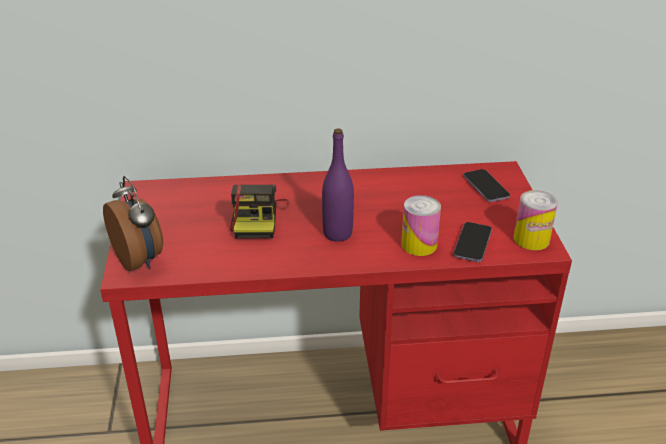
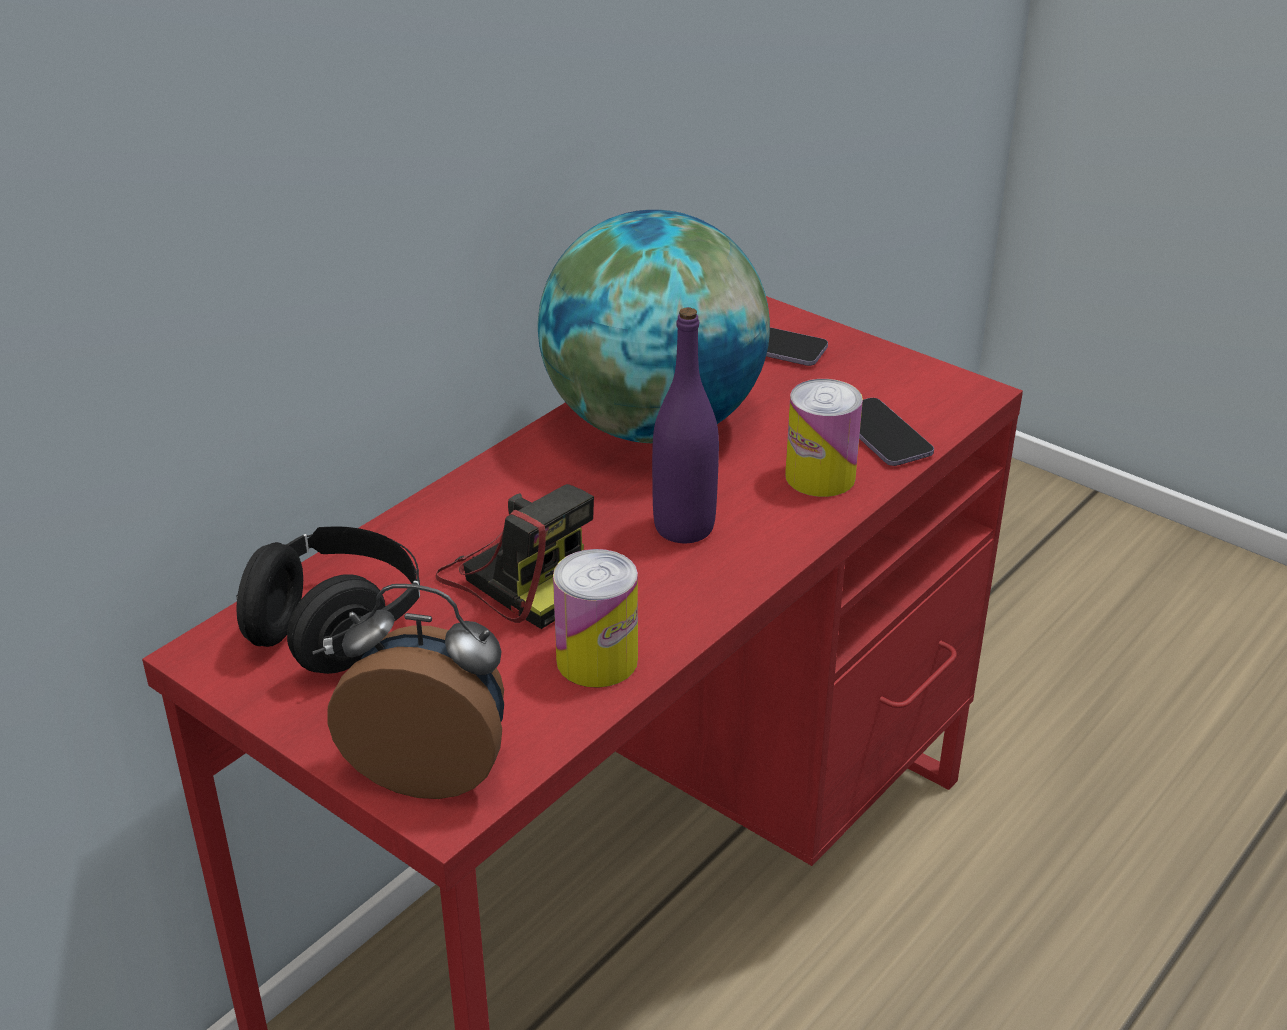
camera: 45 degrees left, 0 degrees up
(182, 202) = (336, 629): none -> black headphones
(388, 192) = (654, 425): none -> globe
(531, 239) = (939, 389): can -> can (597, 660)

